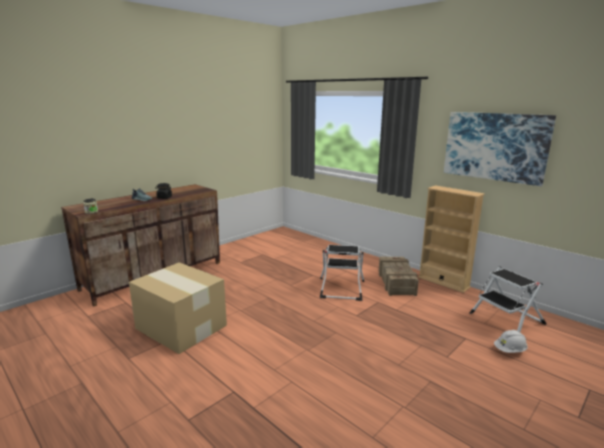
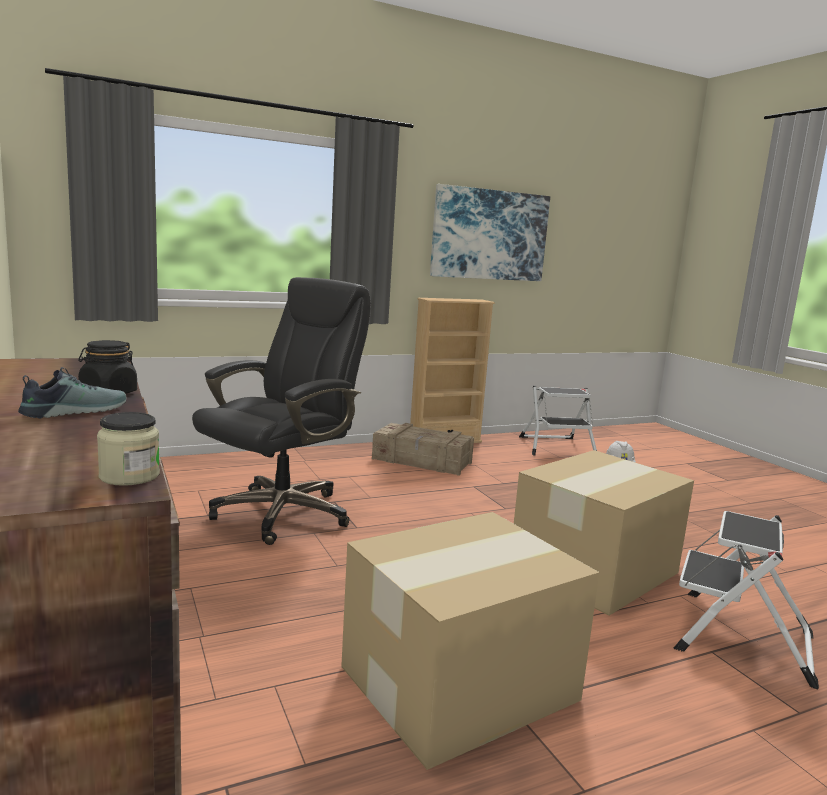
camera: 70 degrees left, 5 degrees down
(286, 269) = (280, 515): none -> black office chair
(302, 351) = (596, 569): none -> cardboard box
(341, 288) = (408, 495): step ladder -> step ladder (741, 636)

